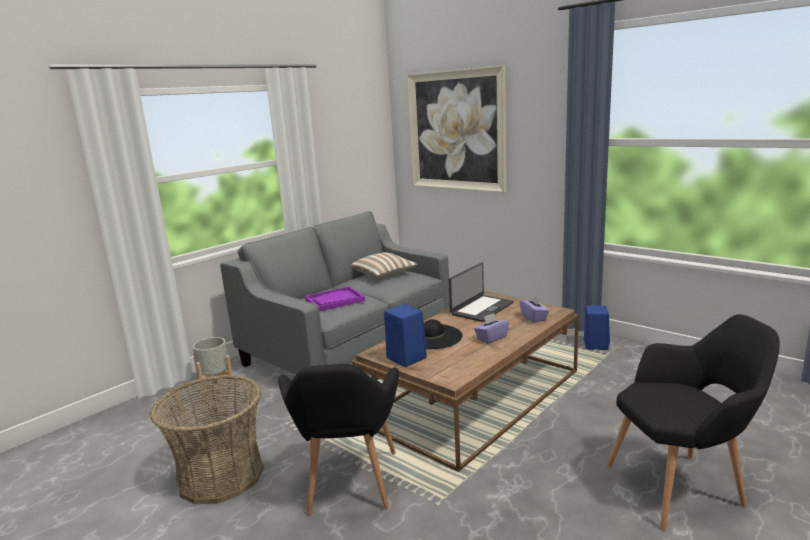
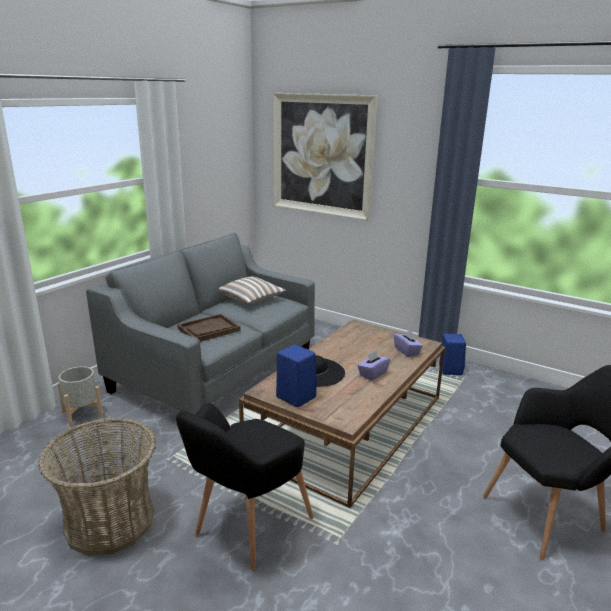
camera: 10 degrees left, 5 degrees up
(334, 300) = (208, 330): purple tray -> brown tray
(349, 487) = (246, 529): black armchair -> black armchair turned 45 degrees clockwise
(481, 308) = (355, 340): laptop -> none

